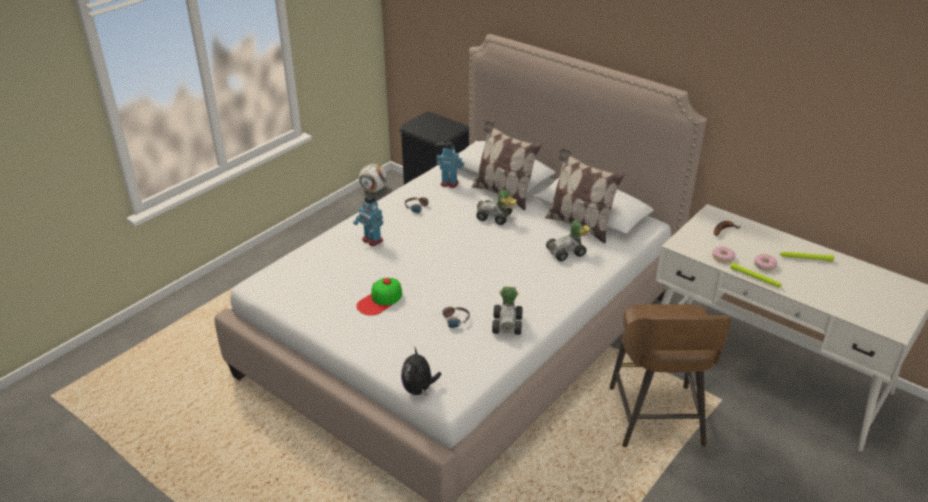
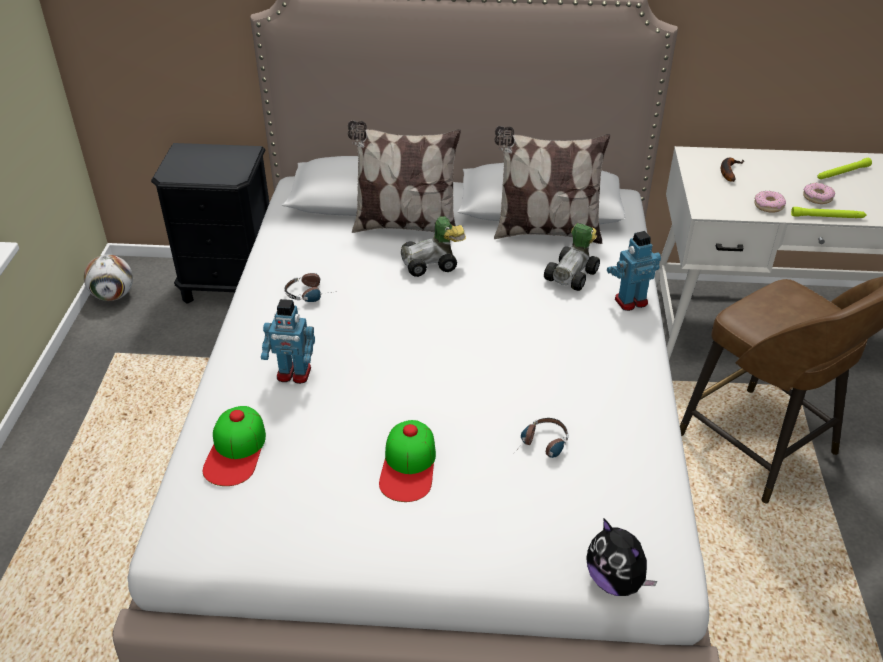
camera: 35 degrees left, 5 degrees up
(313, 260) = (236, 451): none -> cap
(449, 183) = (314, 238): toy robot -> toy robot (630, 301)
(508, 323) = (615, 410): toy car -> none

